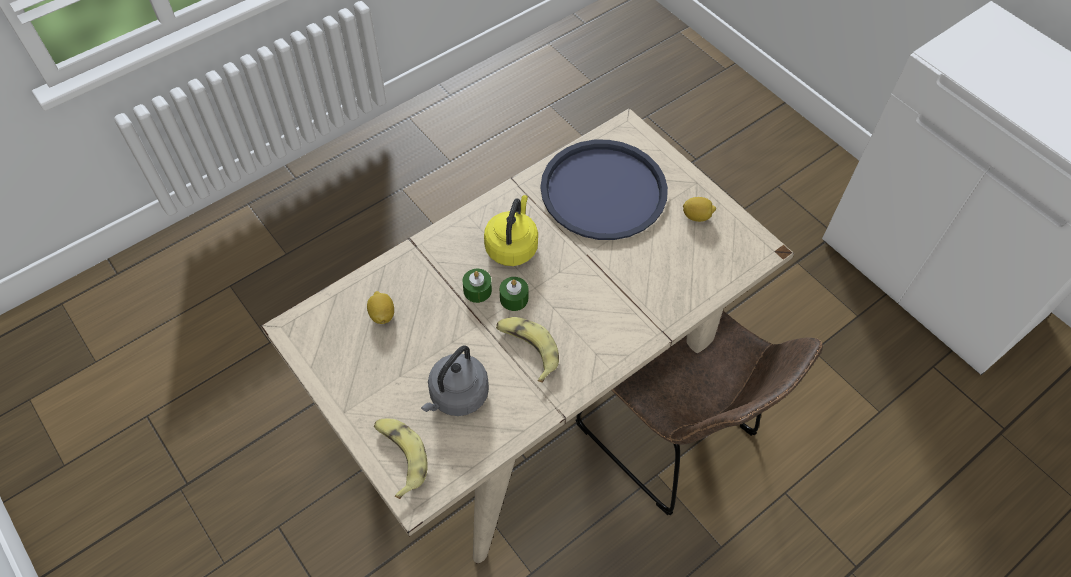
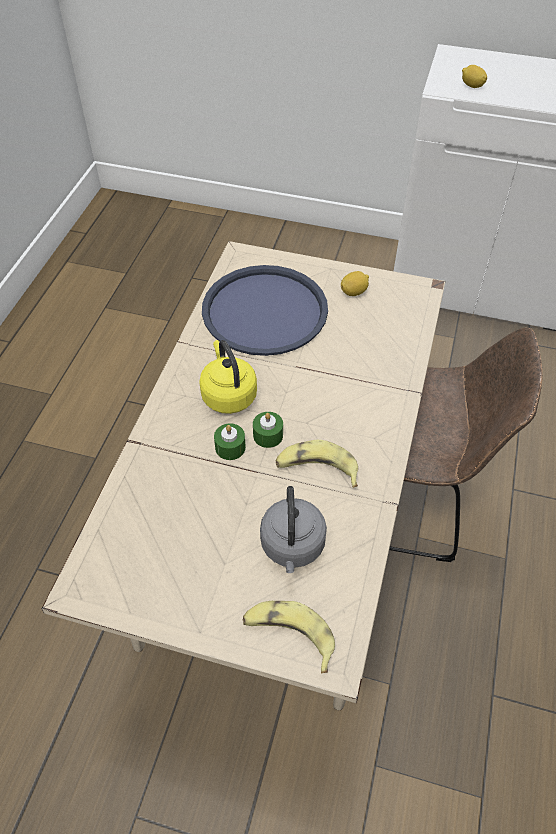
camera: 35 degrees left, 5 degrees down
(382, 314) = (160, 520): lemon -> lemon (472, 86)

